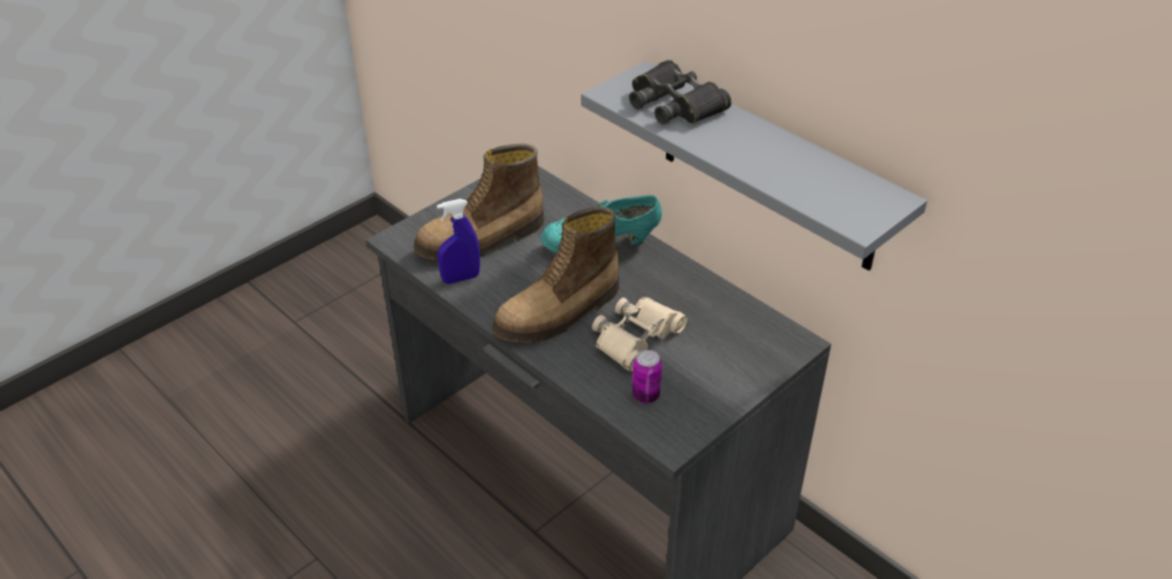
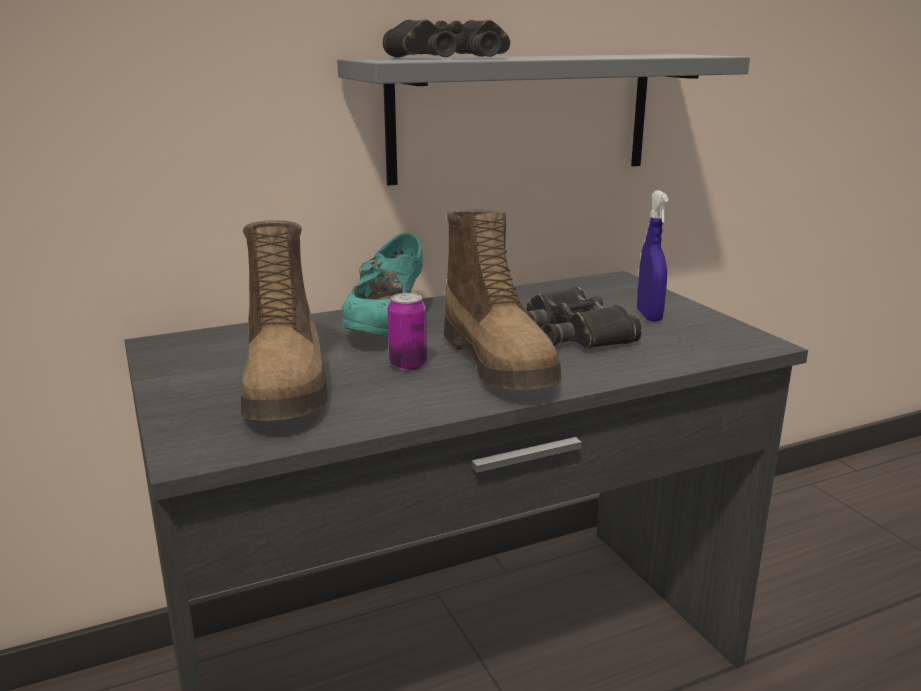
camera: 70 degrees left, 20 degrees down
(461, 278) = (363, 413): blue spray bottle -> blue spray bottle (649, 316)
(636, 338) = (574, 333): beige binoculars -> black binoculars
(645, 395) = (678, 343): can -> can (408, 365)

